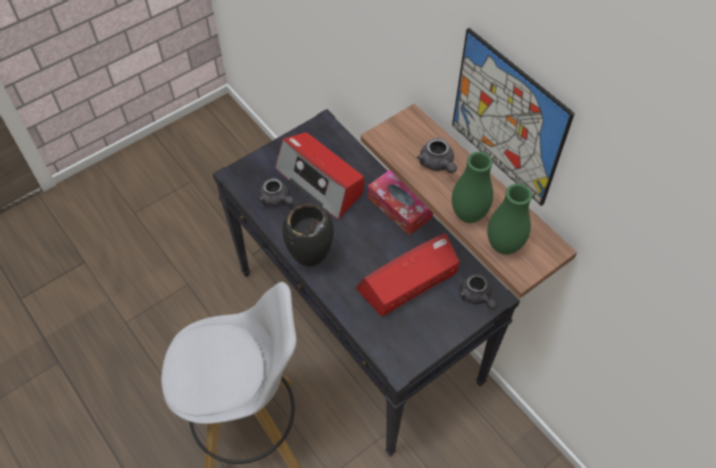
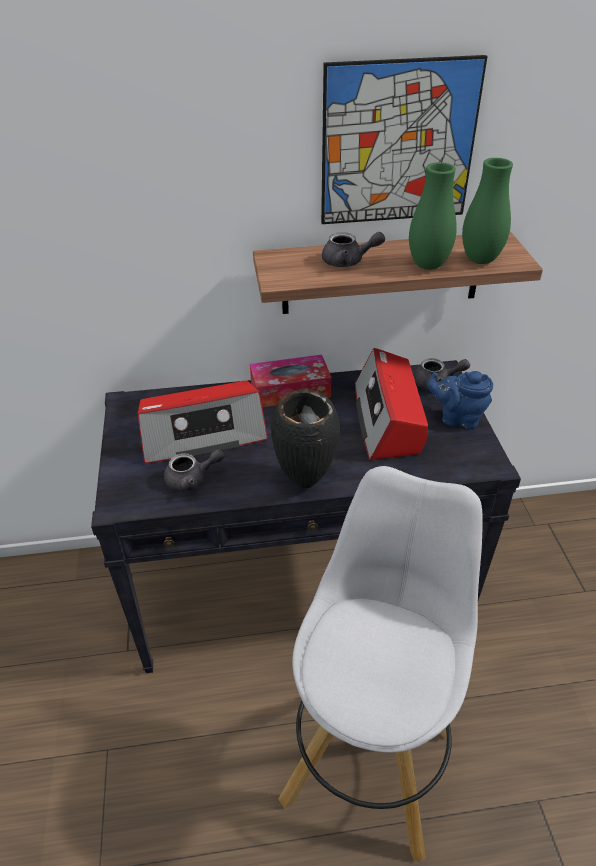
camera: 60 degrees left, 15 degrees down
(440, 327) = (457, 418): none -> blue teapot

